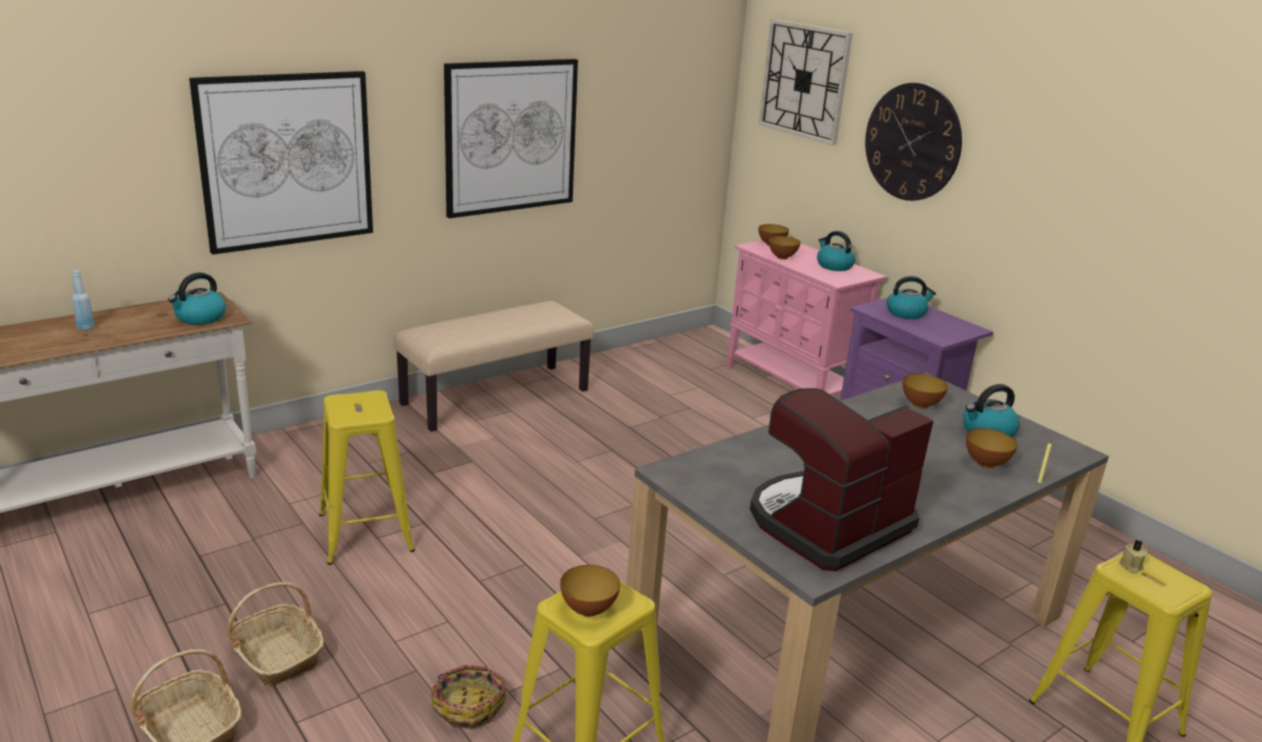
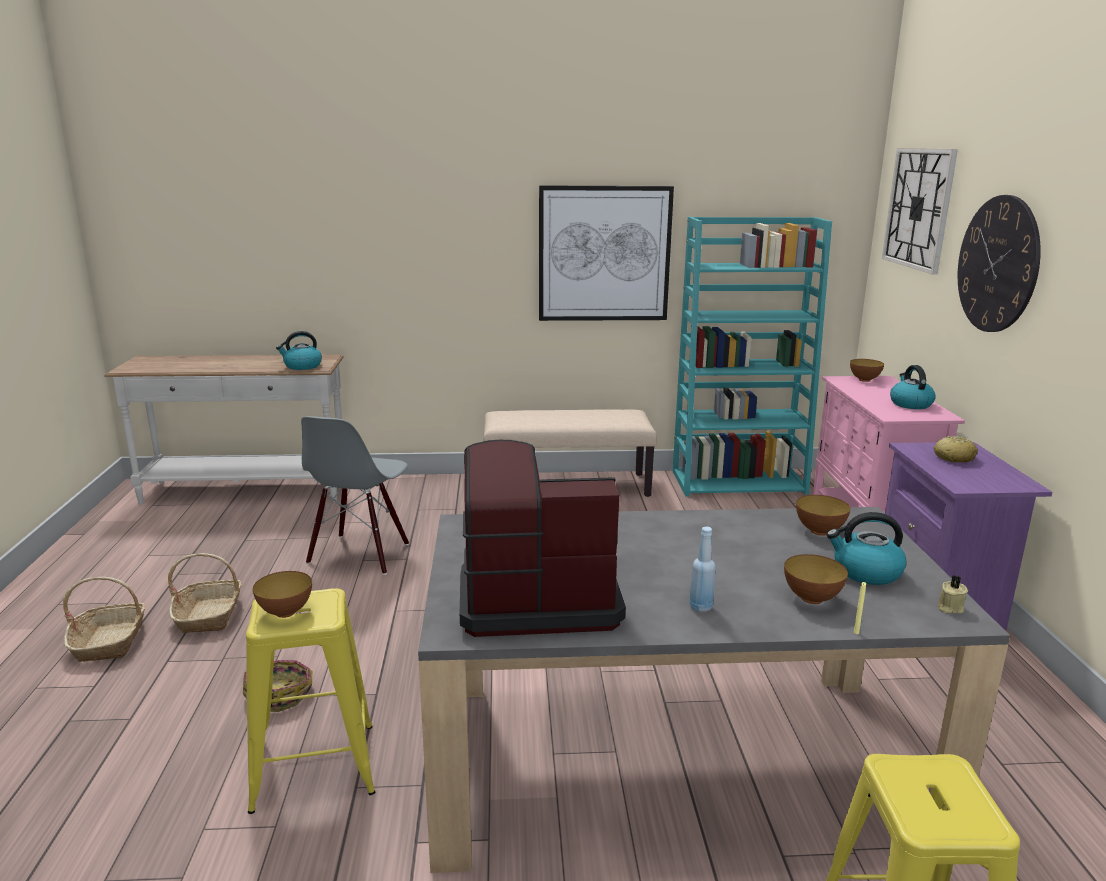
camera: 35 degrees right, 5 degrees down
(86, 328) = (231, 362): blue bottle -> blue bottle (701, 607)
(287, 160) = (400, 258): picture -> none
(365, 532) = (360, 554): yellow stool -> grey chair
(647, 357) = (739, 482): none -> turquoise bookcase
(782, 257) = (859, 390): bowl -> none
(906, 313) = (954, 458): kettle -> bread
(1130, 566) = (919, 771): beige candle -> beige candle (949, 608)

